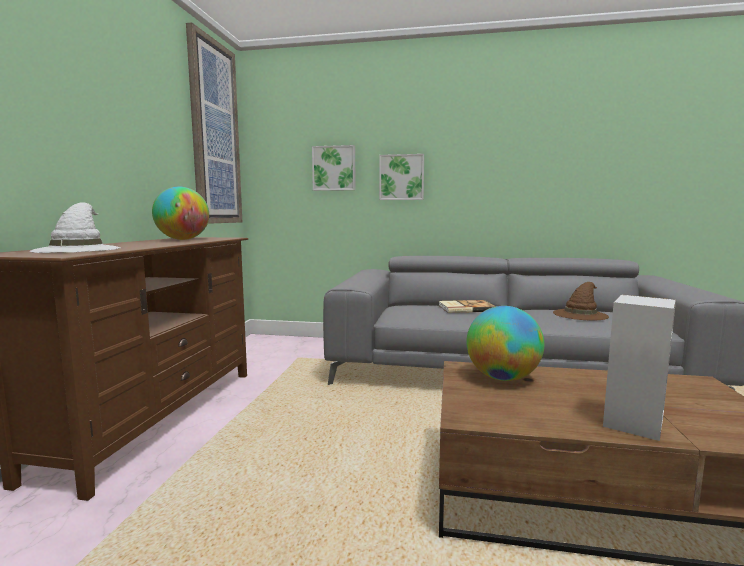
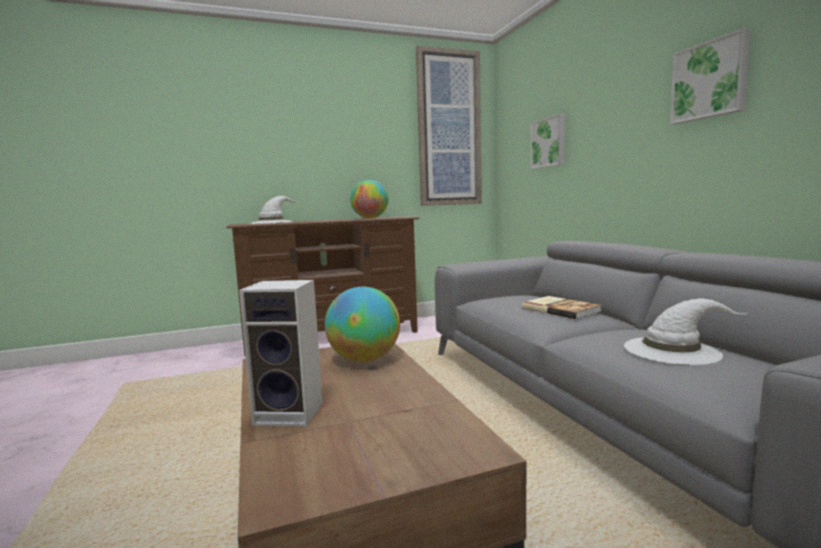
camera: 60 degrees right, 0 degrees up
(401, 177) = (604, 143): picture -> picture (710, 80)
(580, 314) = (672, 350): brown hat -> white hat

